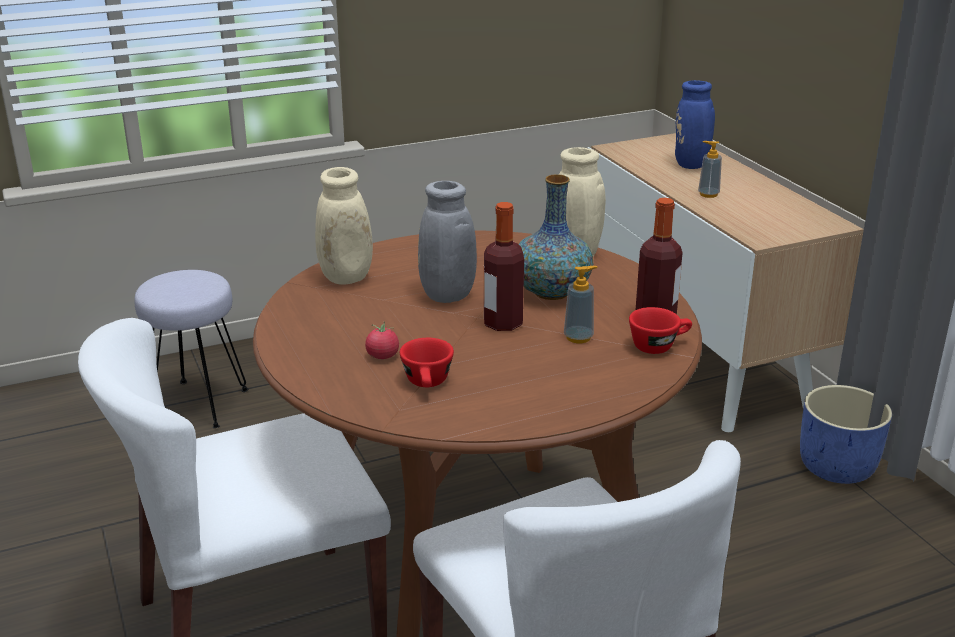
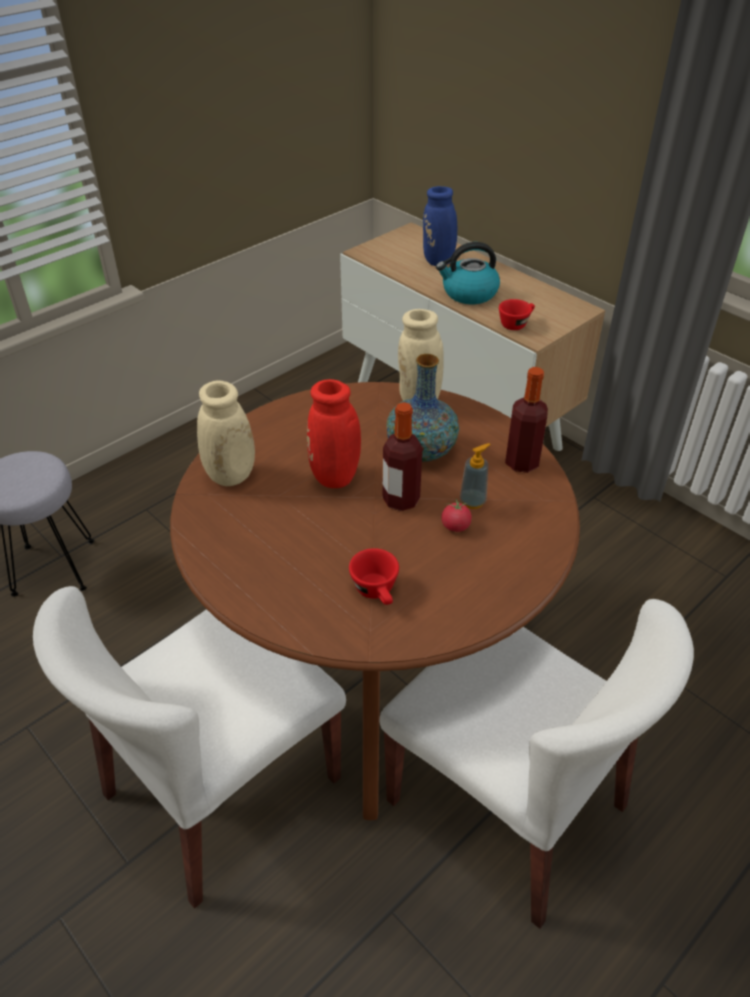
camera: 20 degrees left, 15 degrees up
(382, 356) = (318, 568): tomato -> tomato (455, 526)
(446, 299) = (336, 481): grey vase -> red vase
(659, 345) = (541, 494): red cup -> red cup (516, 323)
(708, 194) = (468, 293): soap dispenser -> kettle
(838, 467) = (600, 500): blue planter -> none

